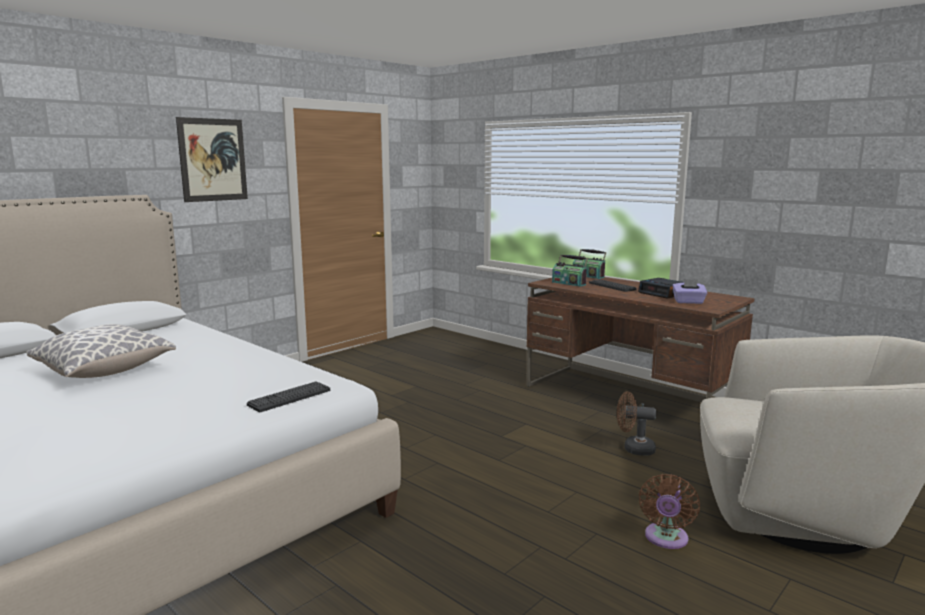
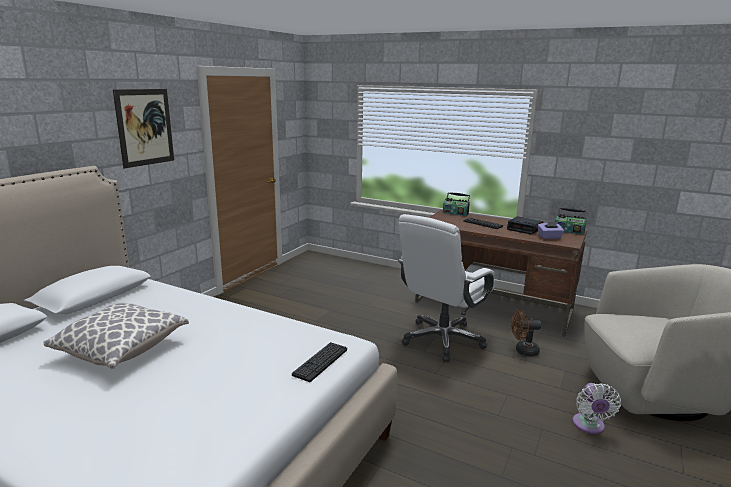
camera: 15 degrees left, 5 degrees up
(532, 427) = (442, 340): none -> white office chair
(569, 283) = (449, 222): radio -> radio (569, 231)
(665, 539) = (589, 426): brown fan -> white fan

